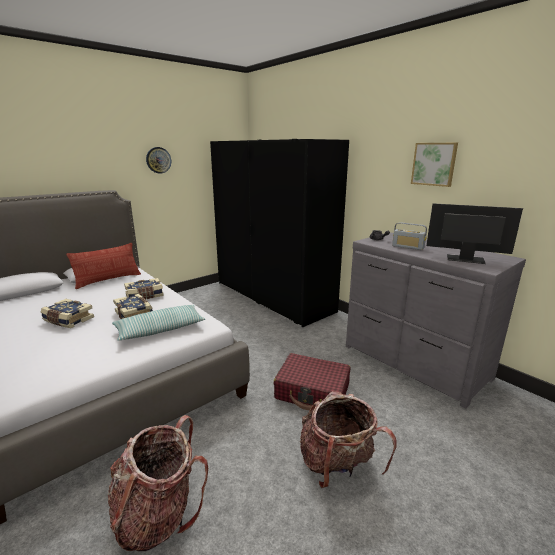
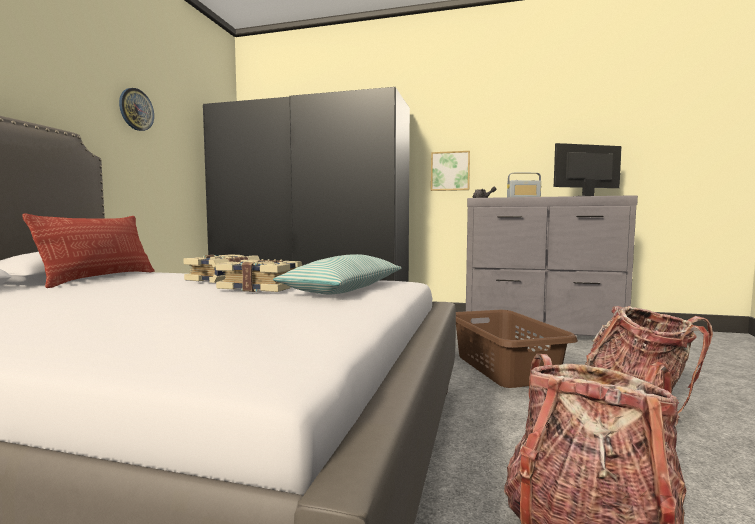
camera: 35 degrees left, 15 degrees down
(68, 320) = (141, 302): book -> none
(312, 392) = (505, 368): red suitcase -> brown laundry basket
(434, 164) = (511, 126): picture -> picture (450, 171)

